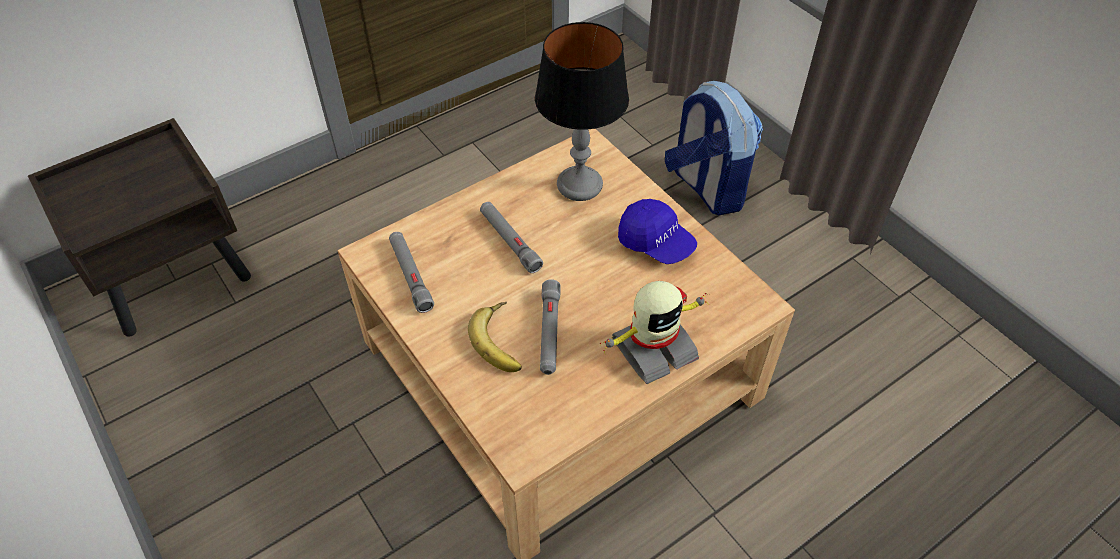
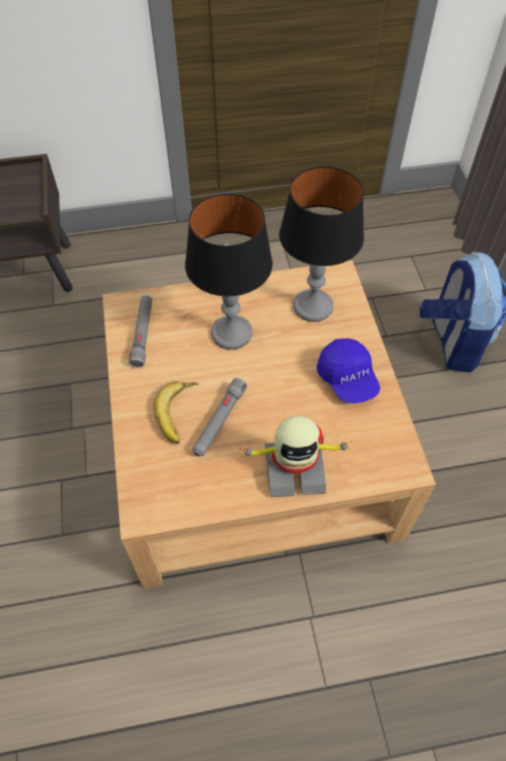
camera: 25 degrees right, 5 degrees up
(509, 241) = (231, 333): grey flashlight -> table lamp

